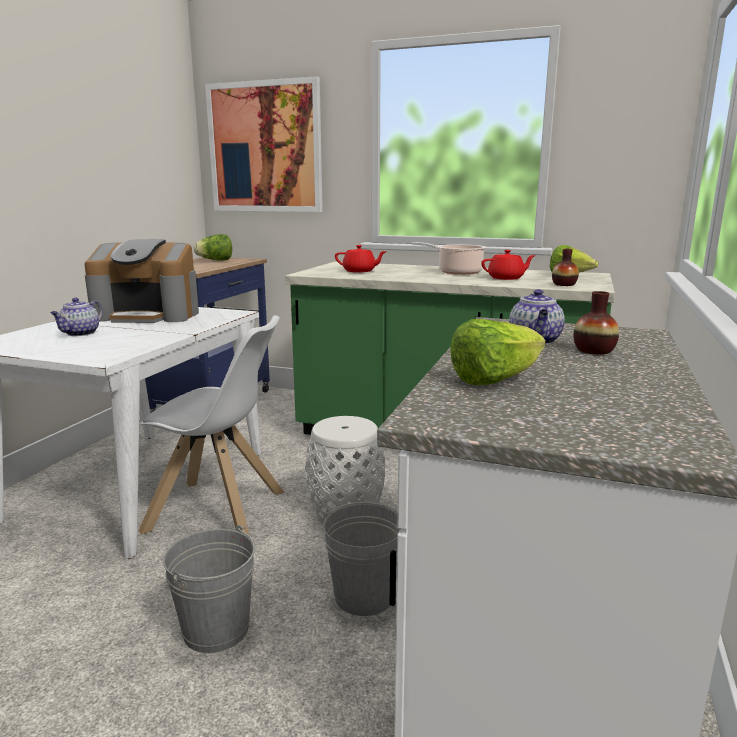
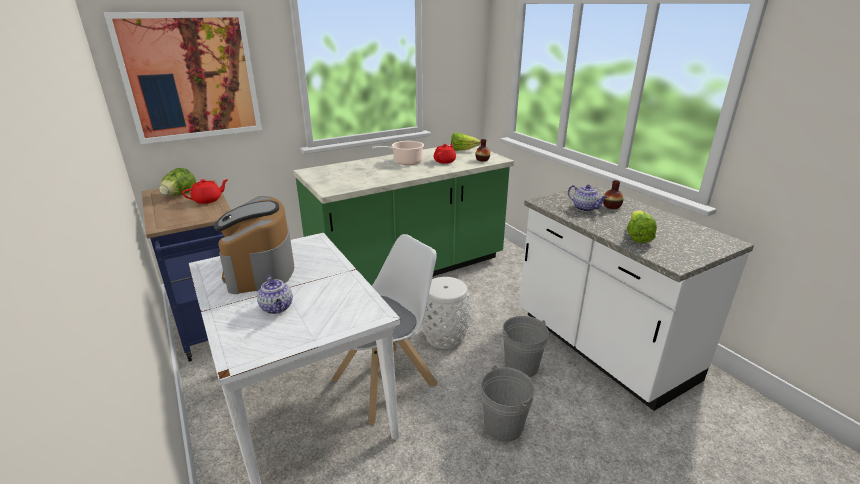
camera: 50 degrees left, 10 degrees up
(148, 315) = (260, 269): coffee machine -> coffee machine turned 120 degrees clockwise
(360, 271) = (353, 177): red teapot -> red teapot (208, 200)

